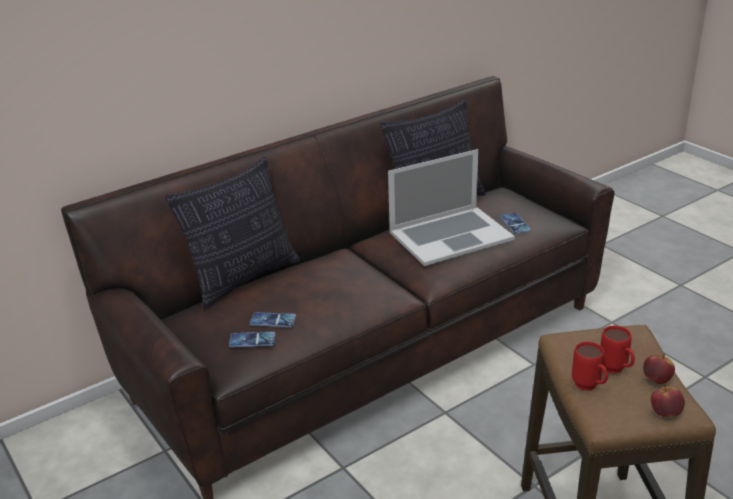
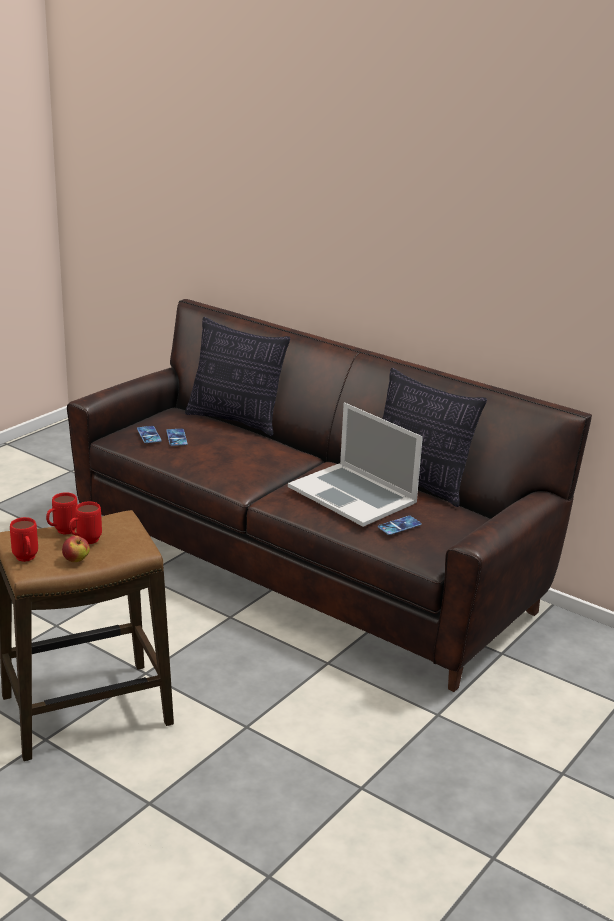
camera: 70 degrees right, 5 degrees down
(665, 413) = (26, 560): apple -> red mug

